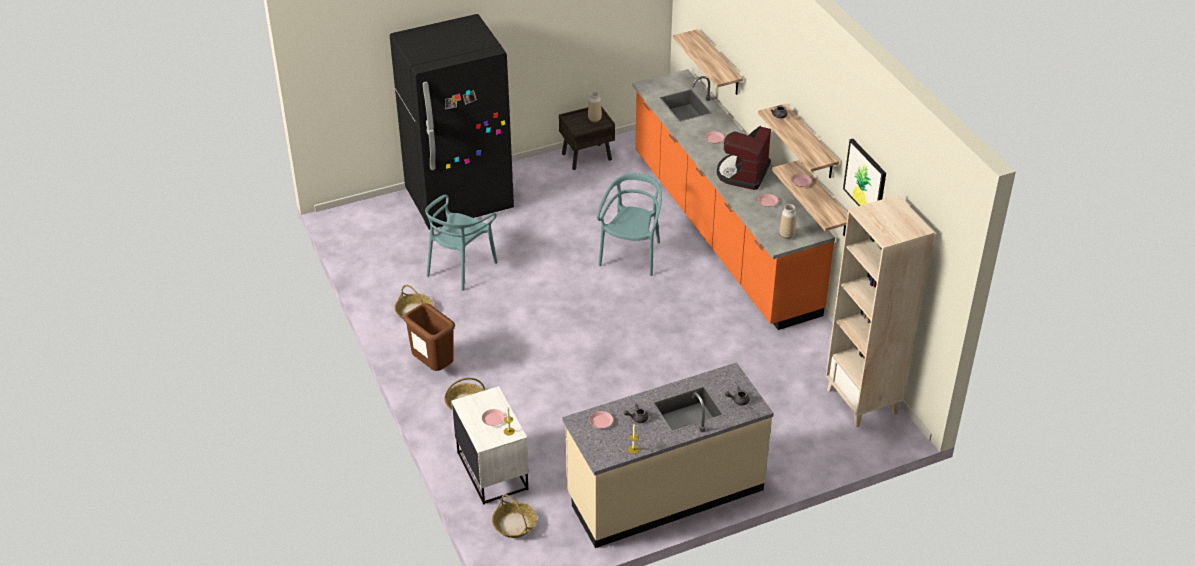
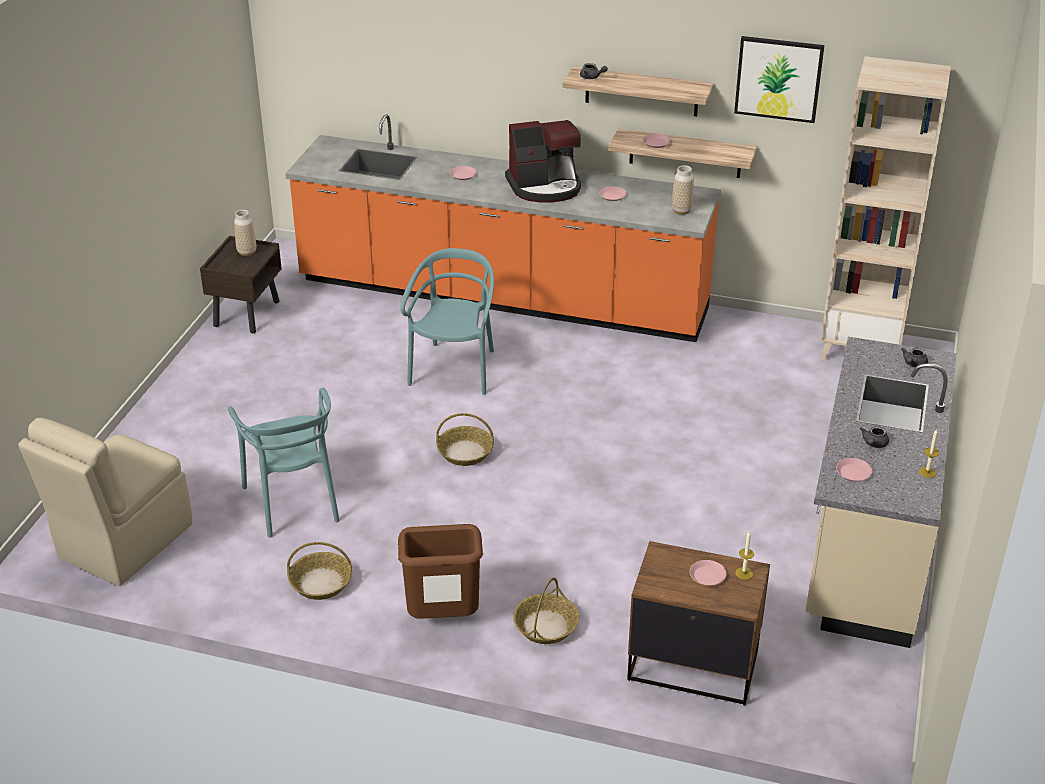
camera: 50 degrees left, 5 degrees down
(373, 235) = (123, 543): none -> beige chair
(459, 201) = (173, 440): black fridge -> none
(493, 470) = (692, 665): white nightstand -> brown nightstand
(514, 524) = (807, 696): basket -> basket (465, 452)
(631, 255) = (454, 369): turquoise chair -> turquoise chair turned 45 degrees clockwise
(719, 63) = (398, 89): shelf -> none
(743, 173) = (545, 187): coffee machine -> coffee machine turned 75 degrees counterclockwise

